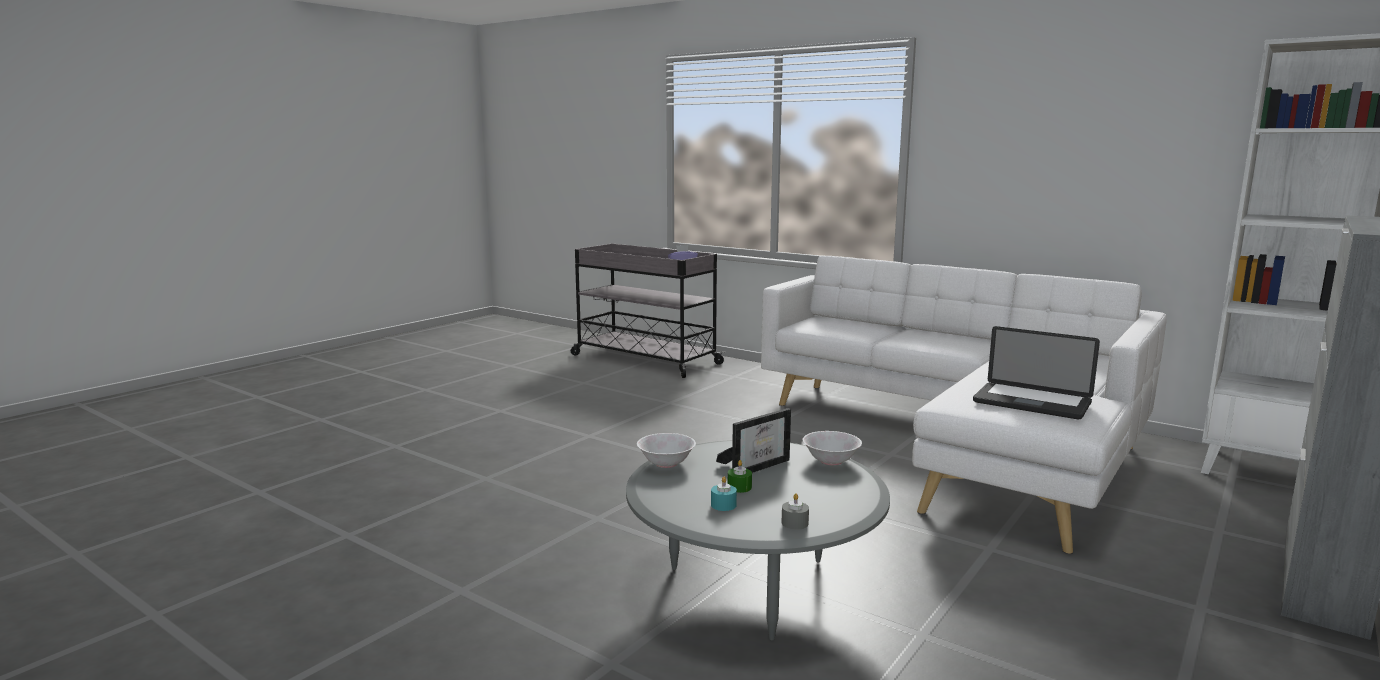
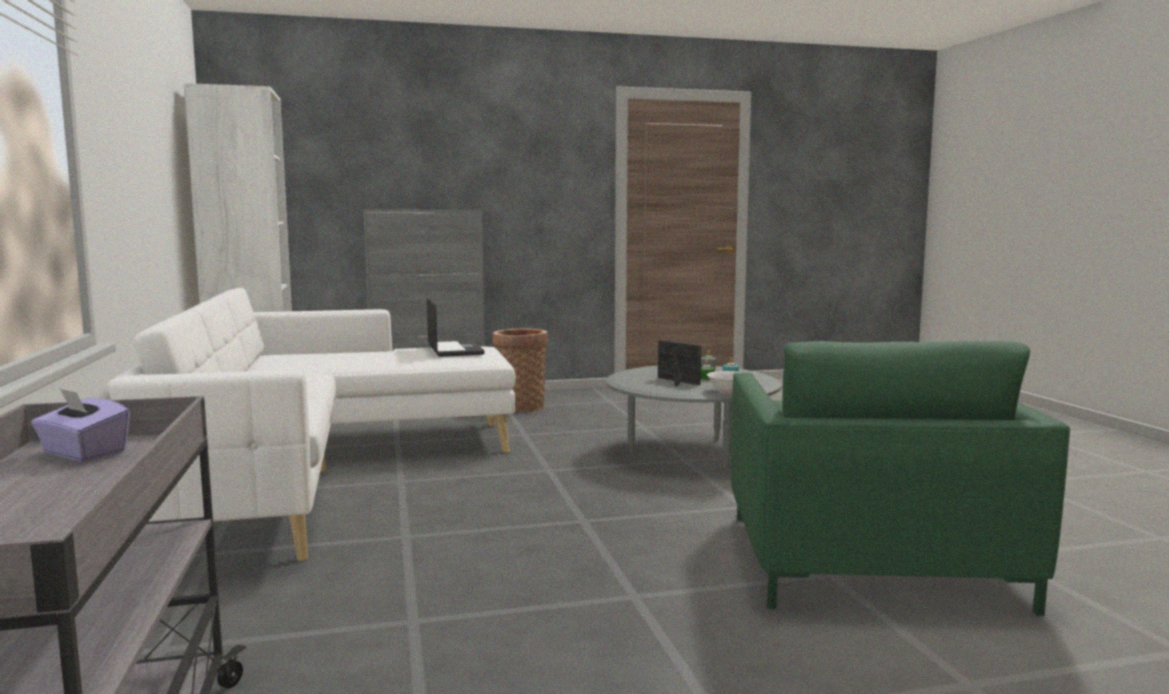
camera: 140 degrees left, 5 degrees down
(462, 496) = (868, 560): none -> green armchair
(757, 466) = (674, 382): picture frame -> picture frame turned 45 degrees clockwise
(831, 461) = (625, 376): white bowl -> none
(1193, 619) = (521, 407): none -> basket

